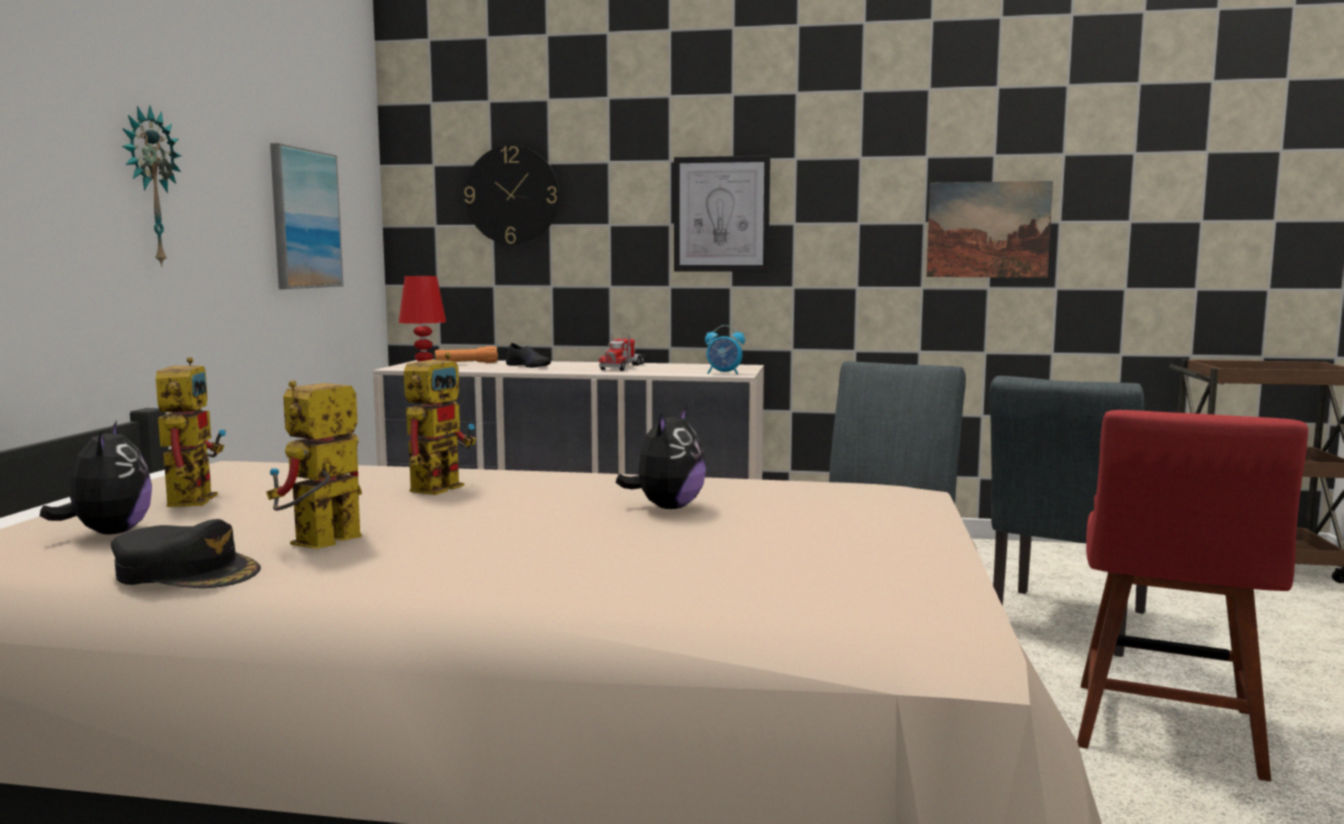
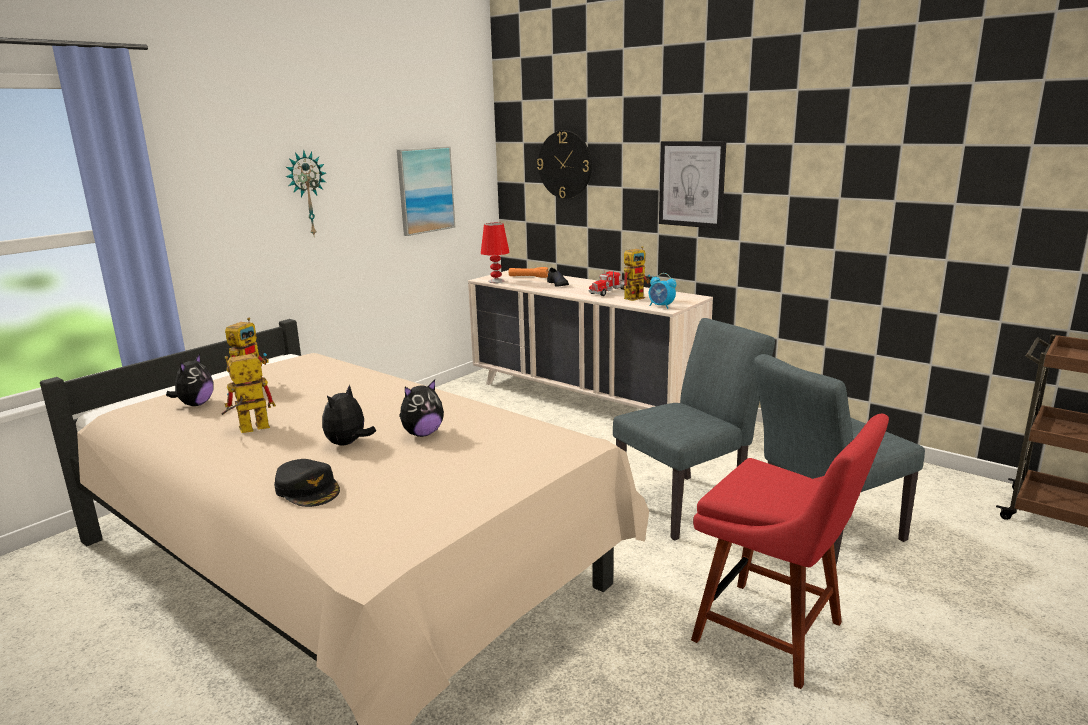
camera: 30 degrees right, 10 degrees up
(187, 572) = (185, 437): black cap -> black cap (308, 489)
(440, 485) = (356, 394): toy robot -> toy robot (636, 297)
(567, 532) = (348, 444): none -> plush toy
(988, 229) = (890, 207): picture -> none
(1166, 733) = (775, 634): red chair -> red chair turned 105 degrees counterclockwise

